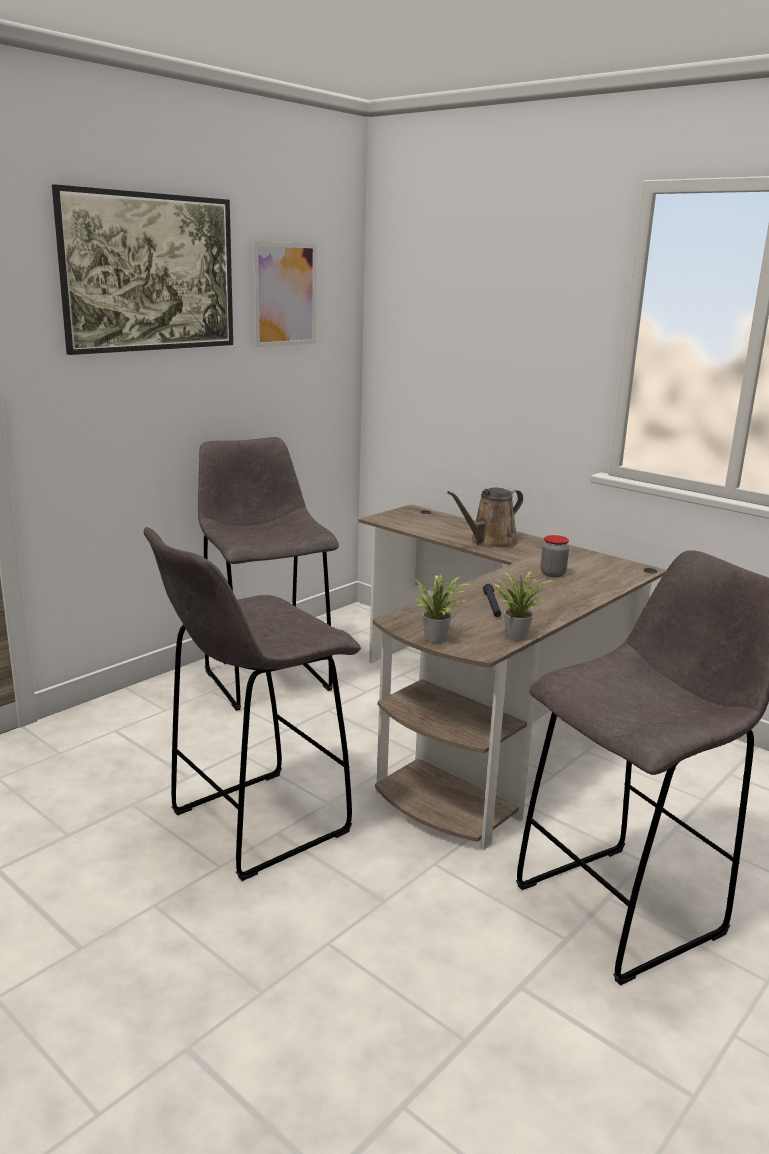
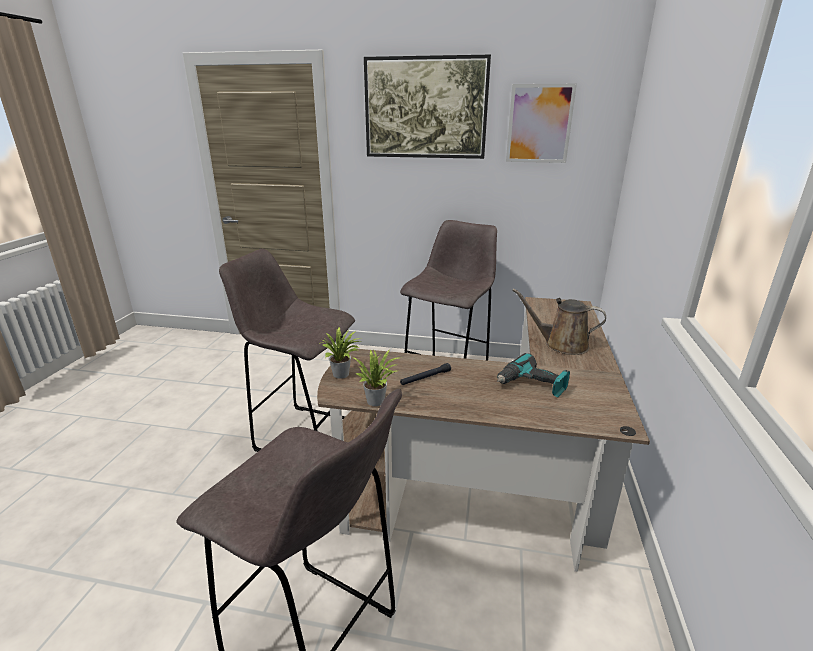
camera: 60 degrees right, 5 degrees up
(553, 574) = (532, 385): jar -> power drill

